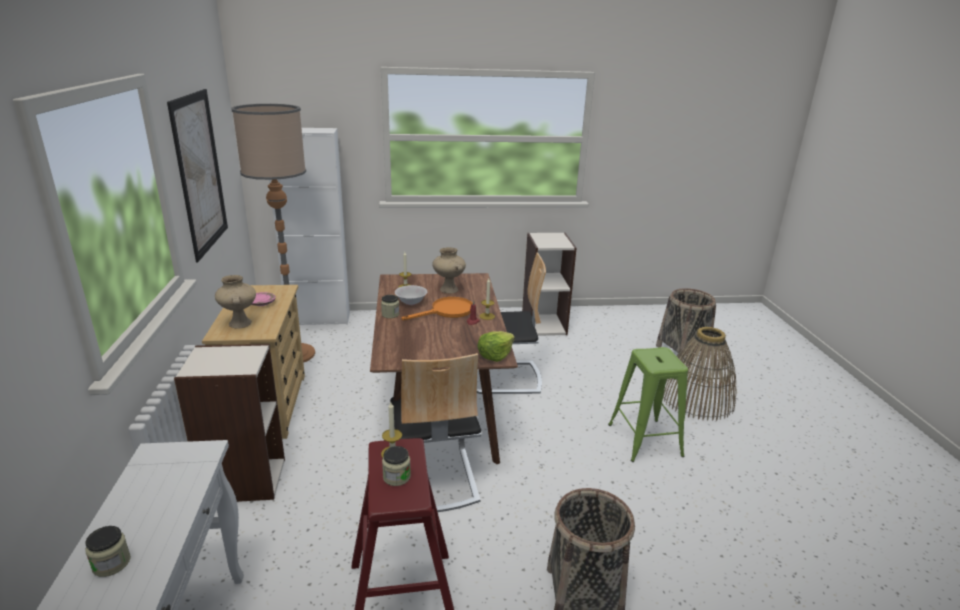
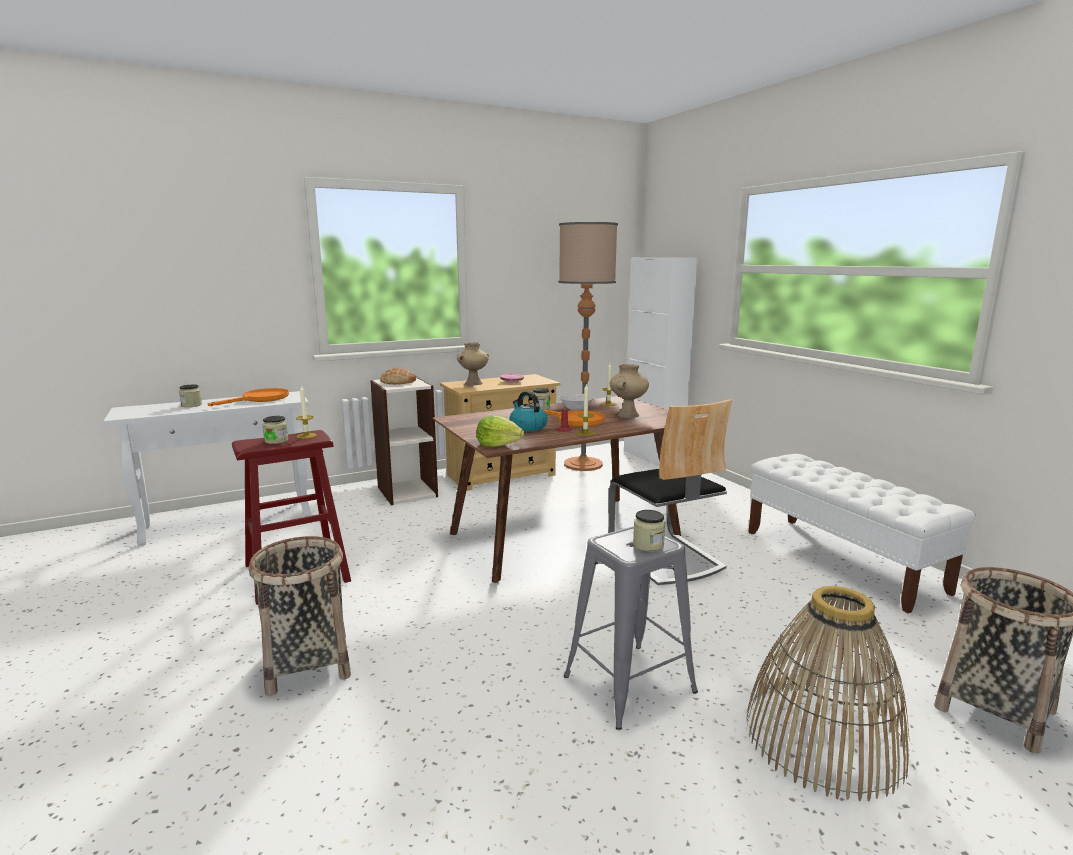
camera: 70 degrees right, 10 degrees down
(159, 483) = (260, 399): none -> orange frying pan
(200, 173) = (538, 276): picture -> none
(218, 361) = (398, 382): none -> bread
(433, 477) = (451, 554): chair -> none
(449, 333) = (527, 427): none -> kettle
(544, 325) = (841, 560): bookcase -> white bench
(645, 440) = (628, 684): green stool -> grey stool
(664, 356) = (648, 545): none -> jar

